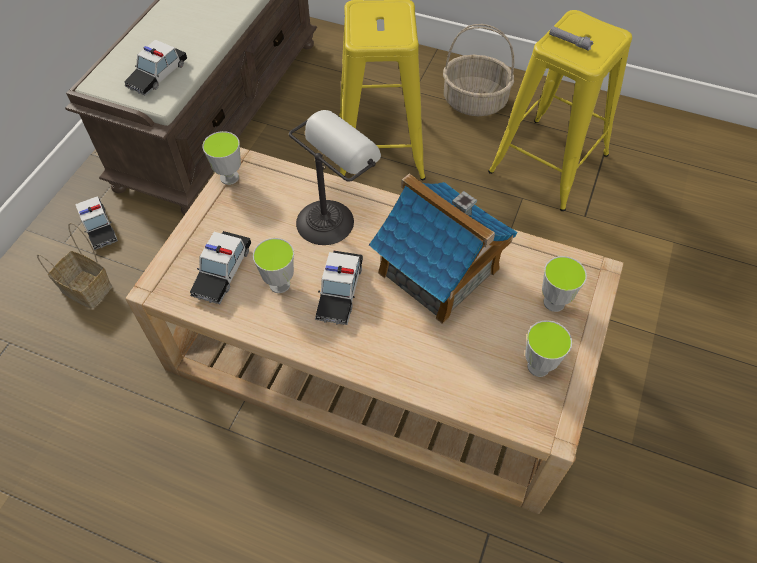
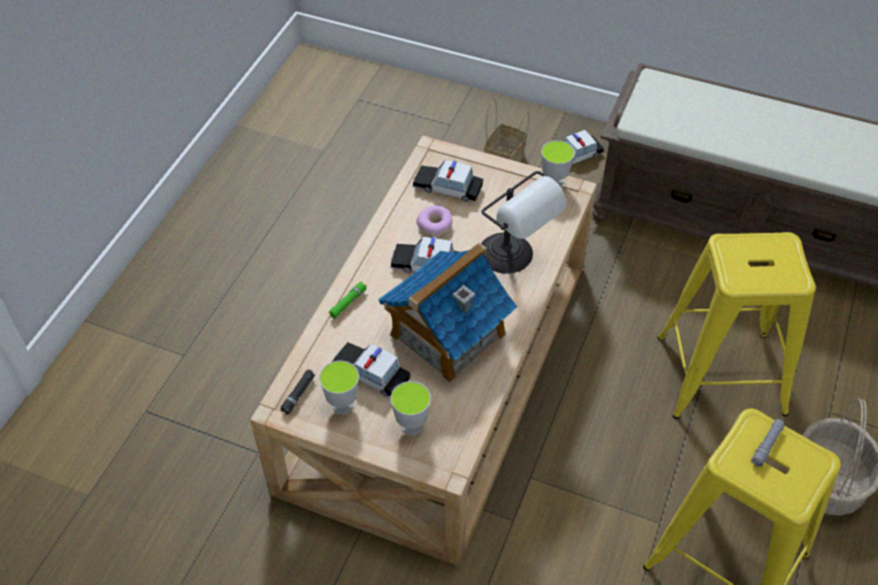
camera: 90 degrees right, 5 degrees down
(157, 75) = (673, 116): toy car -> toy car (370, 374)
(279, 284) = (435, 225): cup -> donut
(398, 367) = (348, 303): none -> green flashlight
(532, 411) = (298, 394): none -> black flashlight

